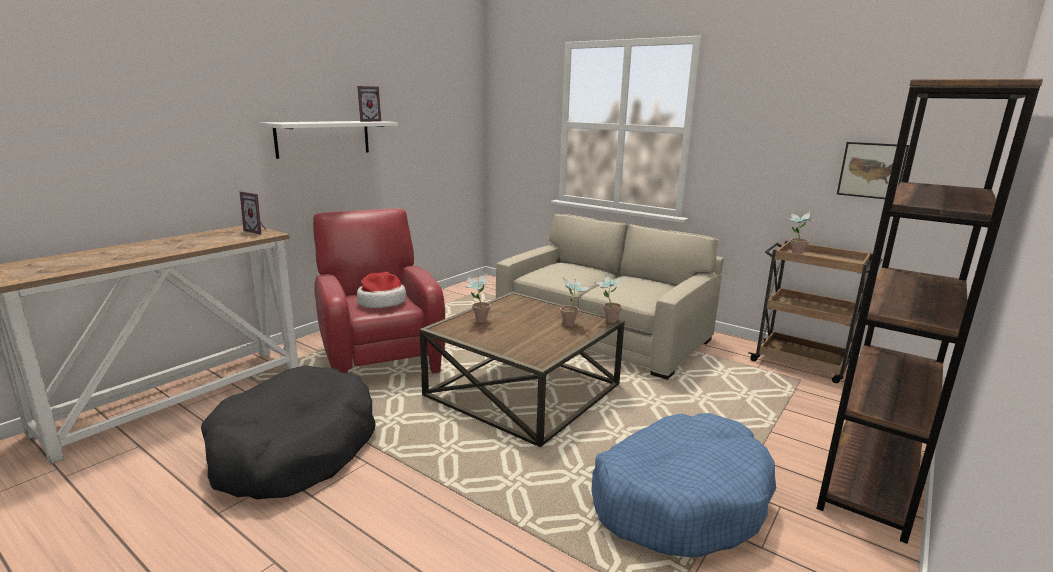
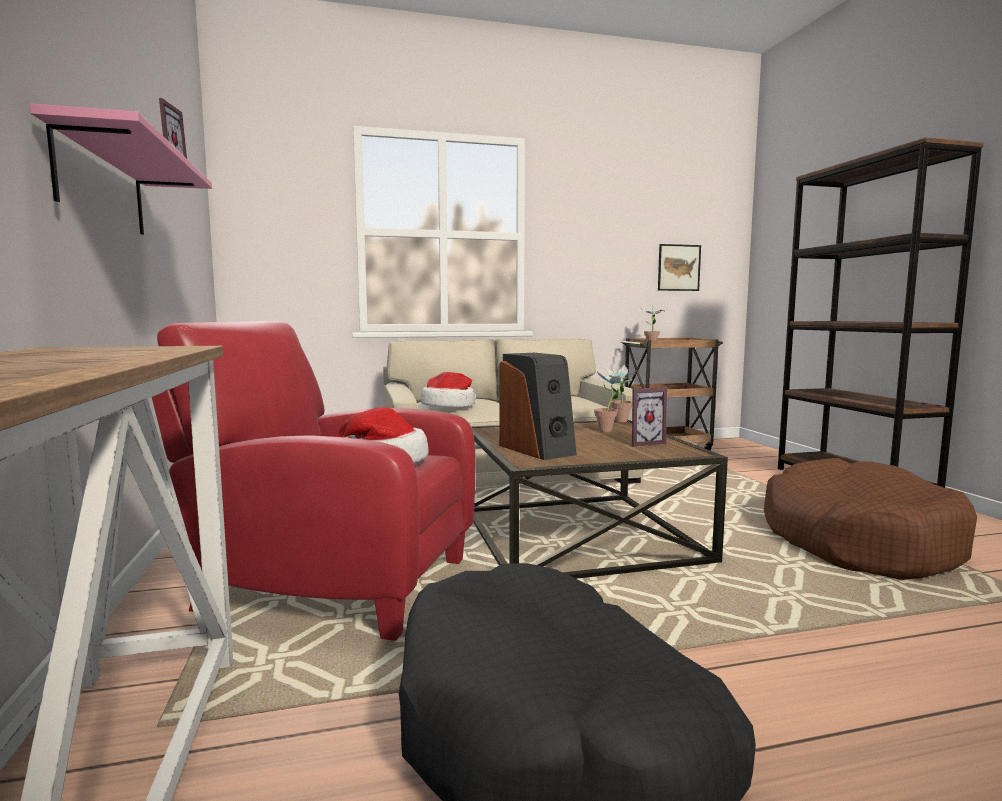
camera: 50 degrees left, 10 degrees down
(258, 231) = (133, 347): picture frame -> picture frame (643, 443)
(323, 138) = (102, 185): white shelf -> pink shelf
(479, 322) = (537, 449): potted plant -> speaker
(549, 272) = (449, 406): none -> hat
(679, 499) = (857, 541): blue dog bed -> brown dog bed

